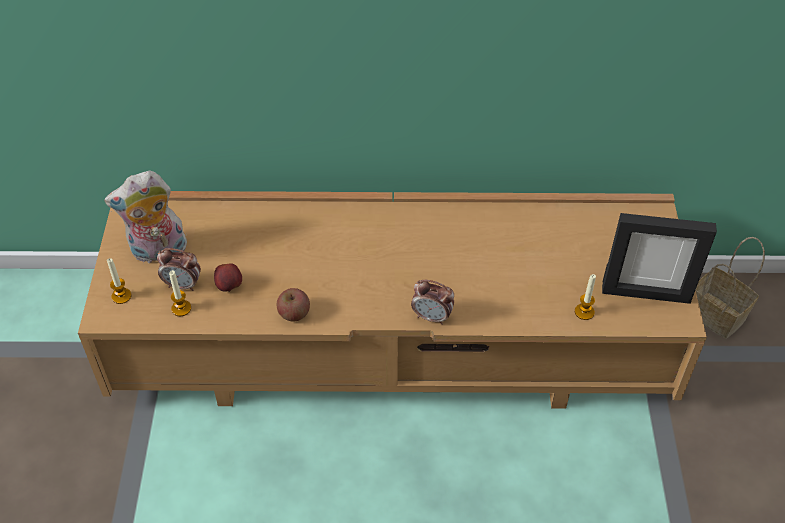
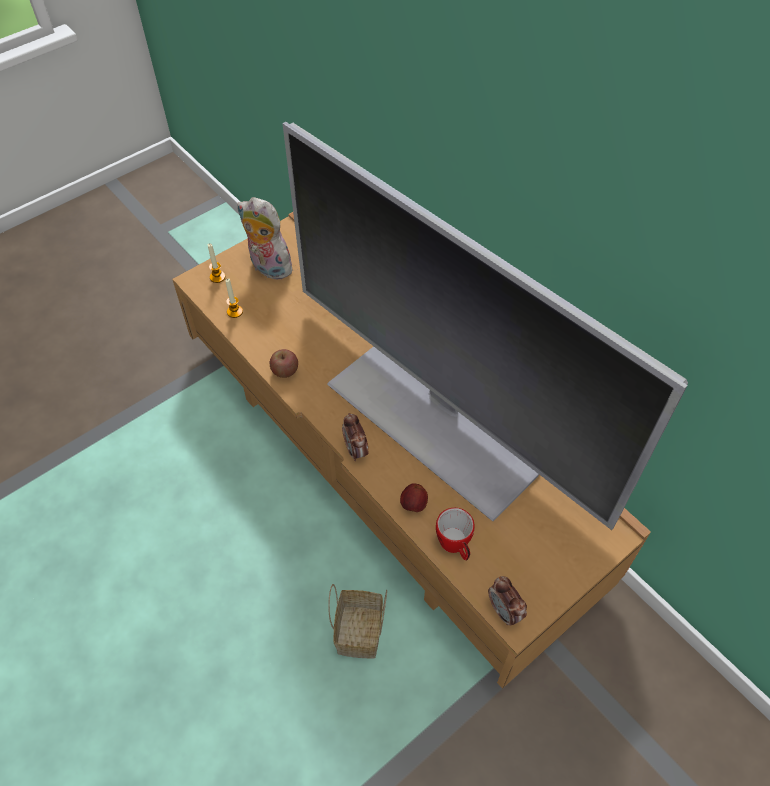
camera: 50 degrees right, 5 degrees up
(183, 285) = (254, 299): alarm clock -> alarm clock (504, 611)
(229, 286) = (275, 322): apple -> apple (413, 505)
(457, 252) = (432, 425): none -> television
(584, 312) = (455, 546): candle -> mug
(646, 292) = (519, 578): picture frame -> none
(718, 315) = (637, 669): basket -> basket (360, 634)

